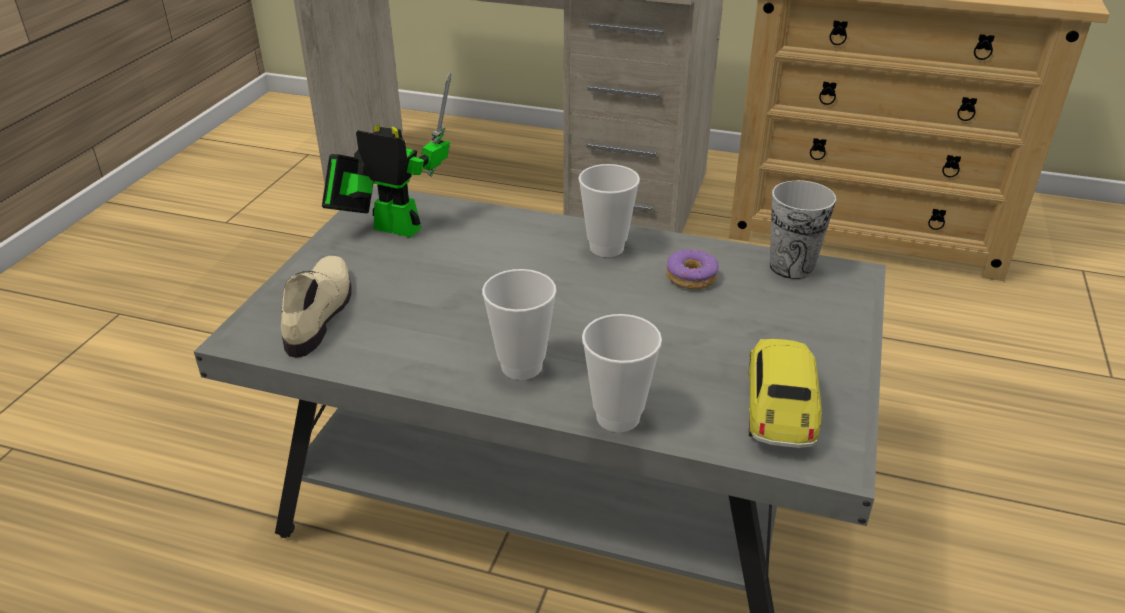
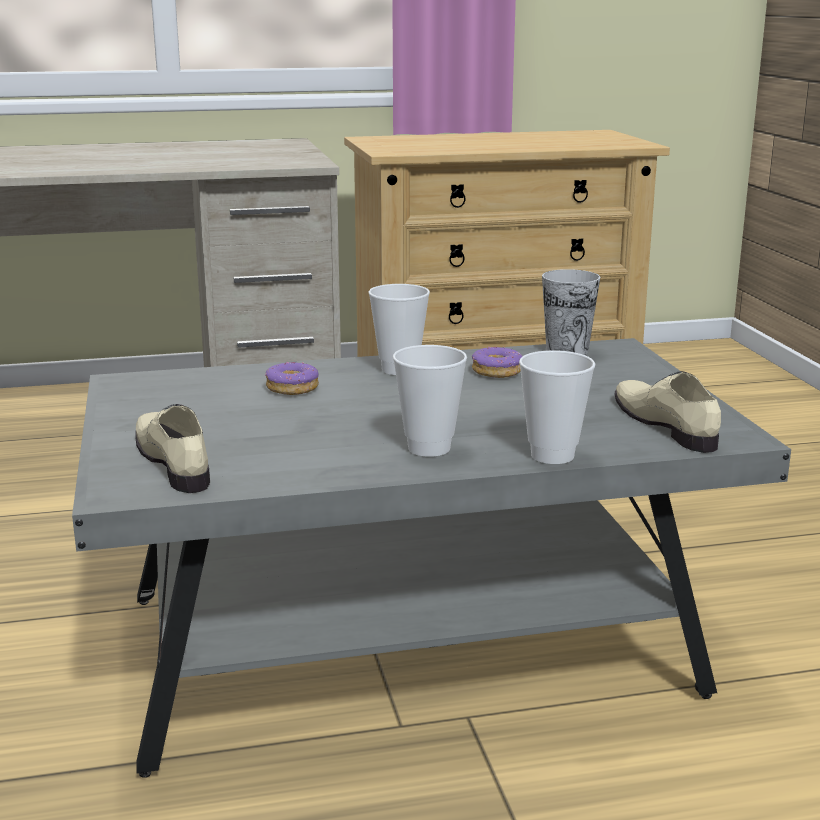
camera: 30 degrees left, 15 degrees down
(390, 227) = (164, 395): toy robot -> none
(494, 247) = (293, 388): none -> donut
(779, 409) = (666, 423): toy car -> beige shoe

